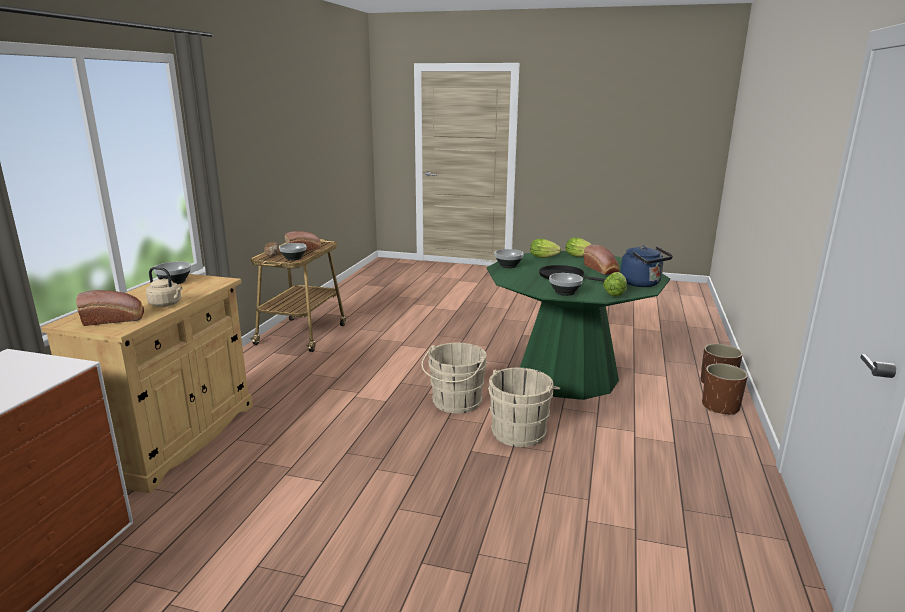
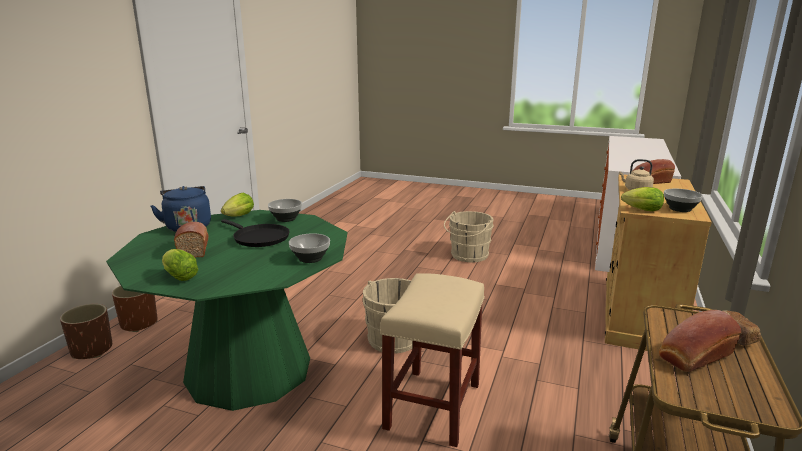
camera: 175 degrees left, 0 degrees up
(293, 258) = (673, 323): bowl -> none
(420, 361) = (433, 407): none -> beige stool
(520, 431) = (344, 309): beige bucket -> beige bucket (468, 256)
(545, 257) = (236, 276): lettuce -> lettuce (640, 210)

